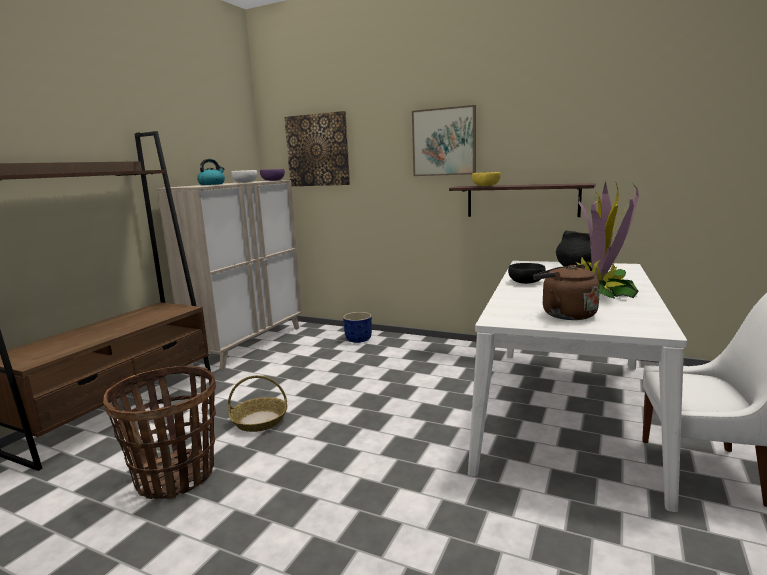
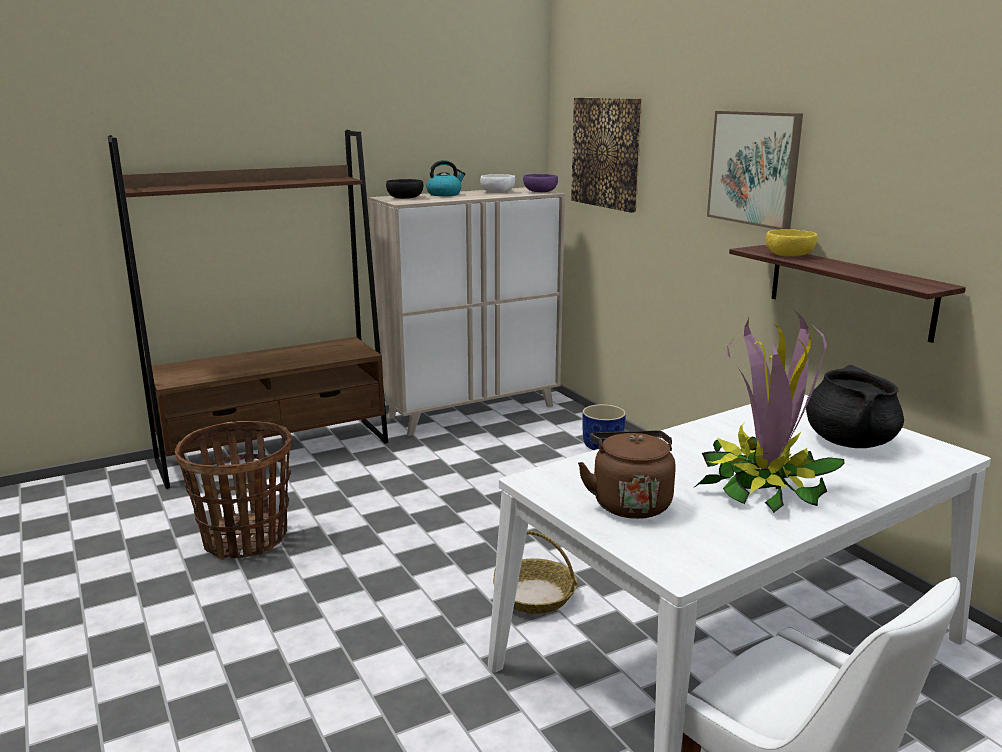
camera: 35 degrees right, 5 degrees up
(259, 421) = (370, 512): basket -> basket (534, 595)
(526, 282) = (713, 436): black bowl -> black bowl (405, 198)

